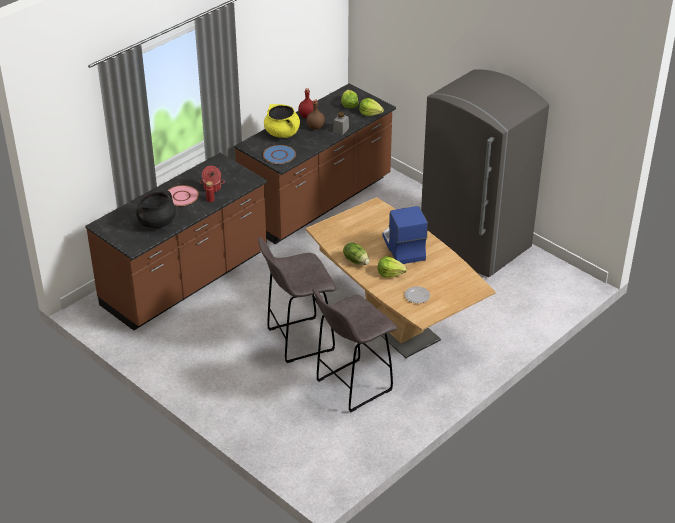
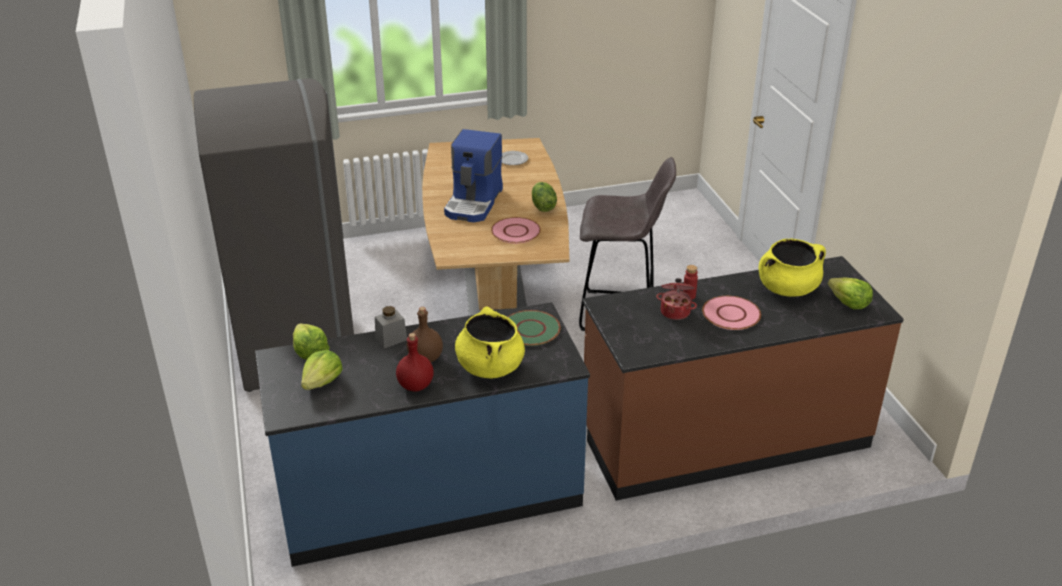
camera: 150 degrees left, 5 degrees down
(157, 222) = (787, 288): black cooking pot -> yellow cooking pot
(279, 155) = (530, 329): blue plate -> green plate
(317, 202) = (429, 494): brown counter -> blue counter
(352, 386) = (597, 255): grey stool -> none
(354, 235) = (516, 231): none -> pink plate
(390, 273) = (517, 185): lettuce -> lettuce (849, 303)

